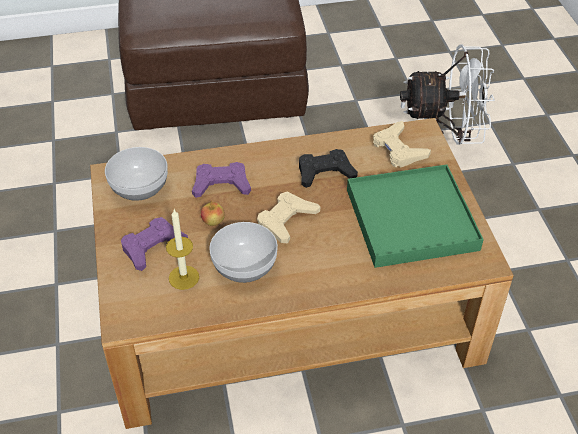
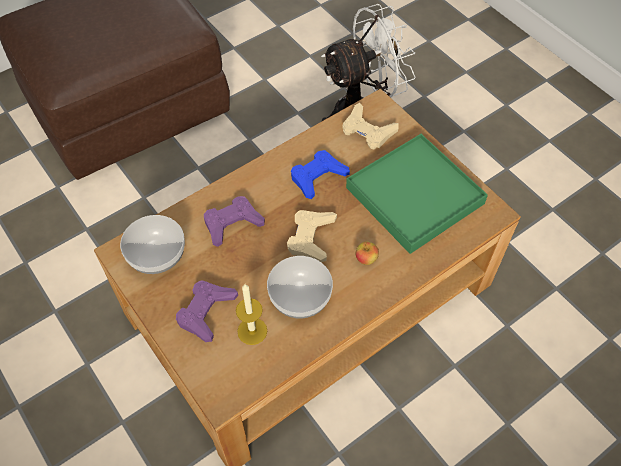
camera: 25 degrees left, 10 degrees up
(213, 221) = (246, 264): apple -> apple (366, 259)
(325, 173) = (318, 177): black game controller -> blue game controller

